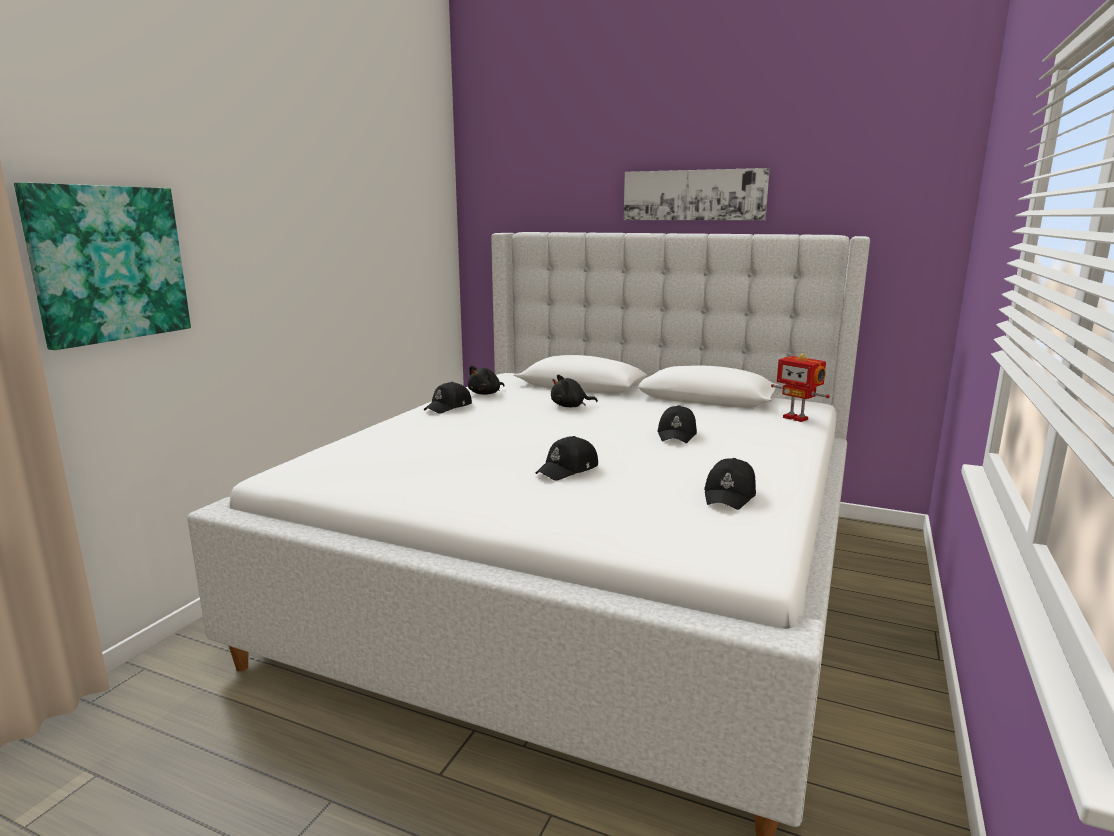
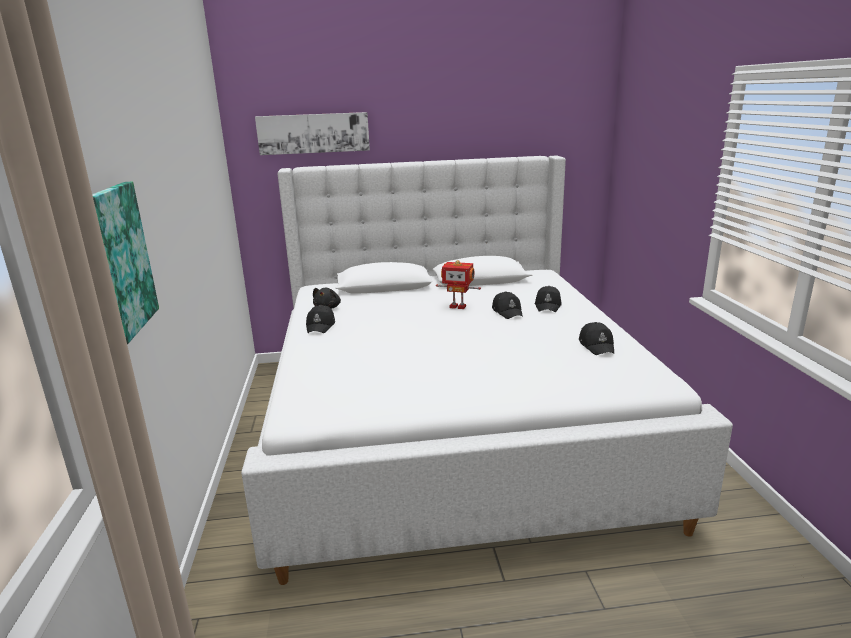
camera: 30 degrees left, 5 degrees up
(568, 469) = (486, 354): black cap -> black cap (548, 305)
(570, 406) = (406, 305): black plush toy -> none
(694, 195) = (436, 131): picture -> picture (313, 133)
(796, 418) = (552, 284): toy robot -> toy robot (458, 306)

